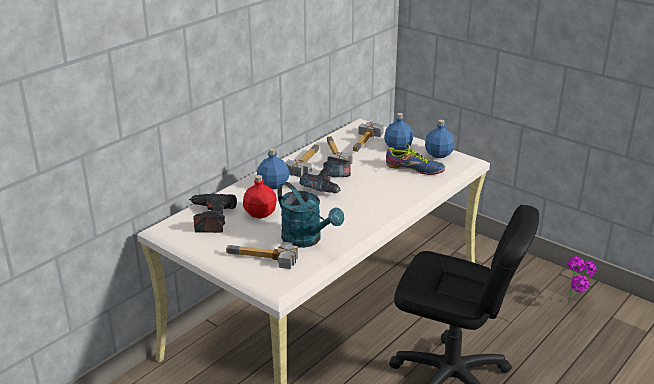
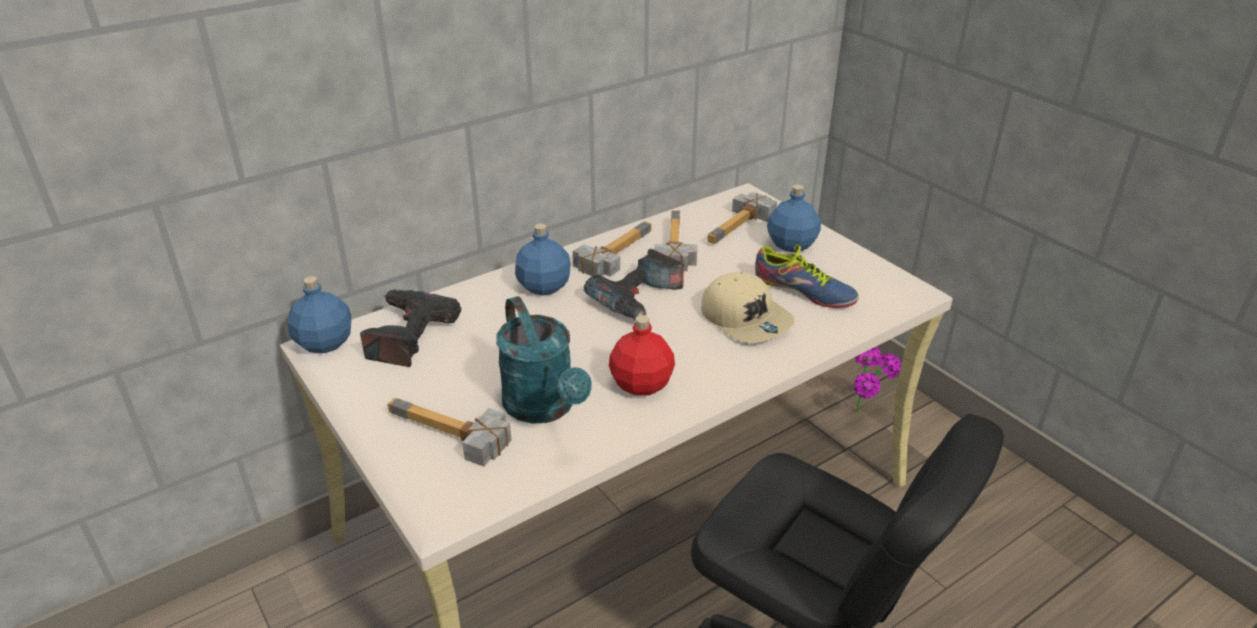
camera: 15 degrees right, 5 degrees up
(260, 213) = (493, 339): red bottle -> red bottle (642, 385)
(390, 185) = (746, 319): none -> beige cap
(439, 154) = (860, 269): blue bottle -> blue bottle (325, 343)
(575, 304) = (1079, 574): potted plant -> potted plant (866, 416)

